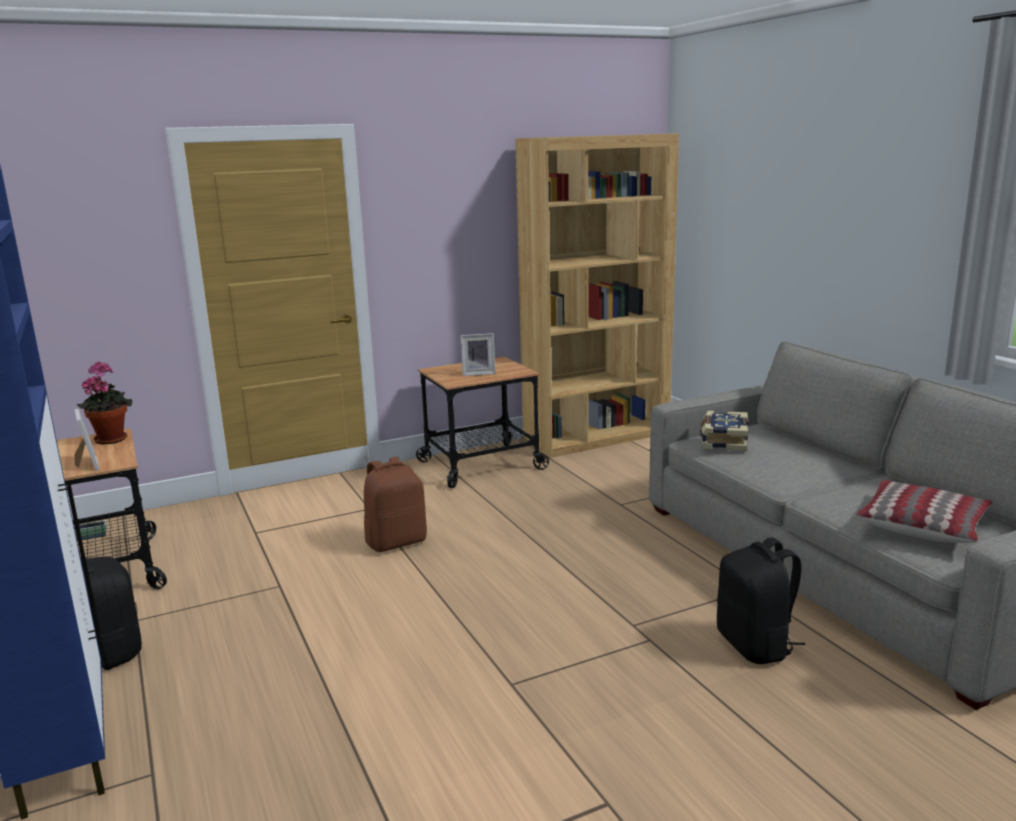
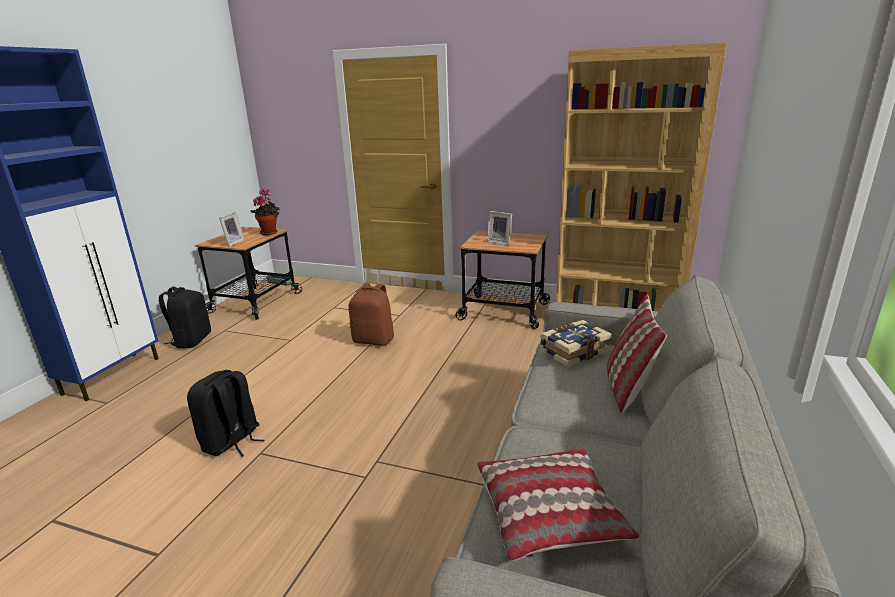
camera: 45 degrees right, 5 degrees up
(756, 645) = (411, 529): black backpack -> black backpack (231, 441)
(804, 448) = (627, 387): none -> pillow

